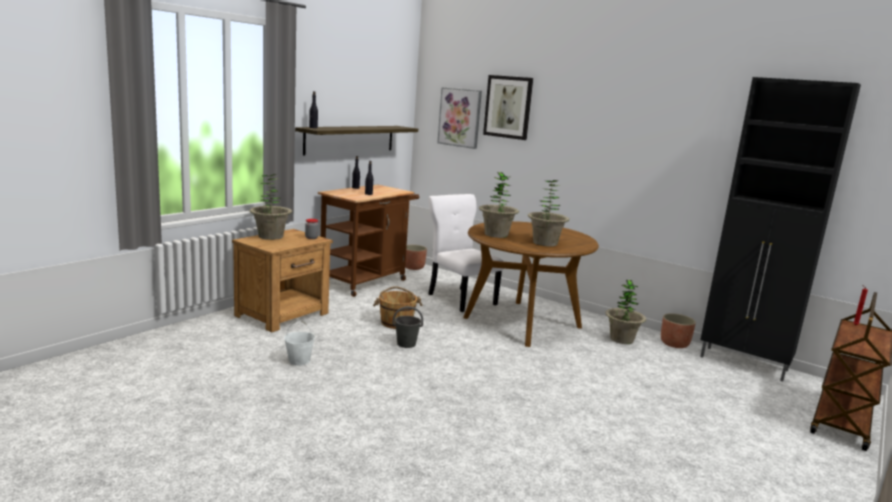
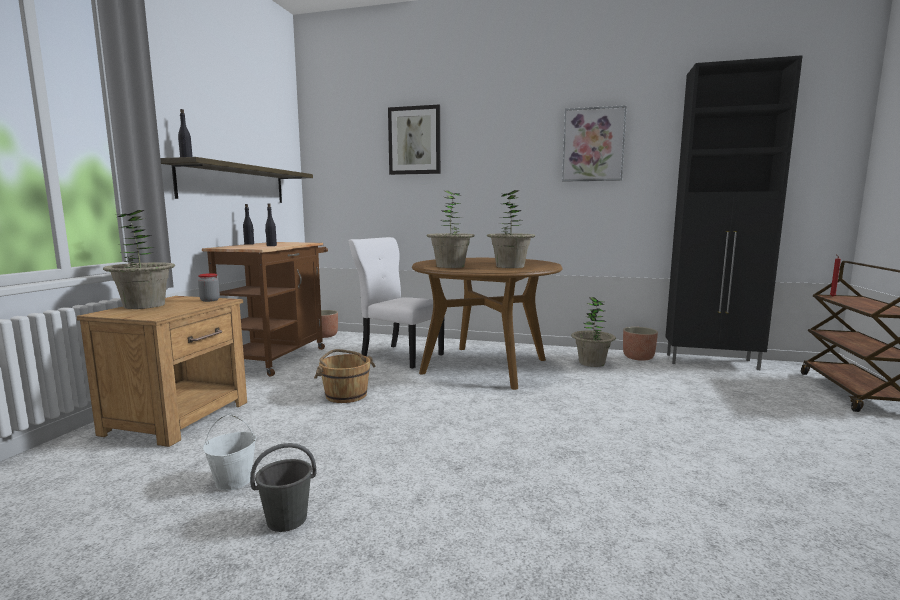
camera: 20 degrees left, 5 degrees down
(406, 344) = (377, 418): grey bucket -> grey bucket (287, 519)
(460, 117) = (358, 160): picture -> picture (593, 144)

